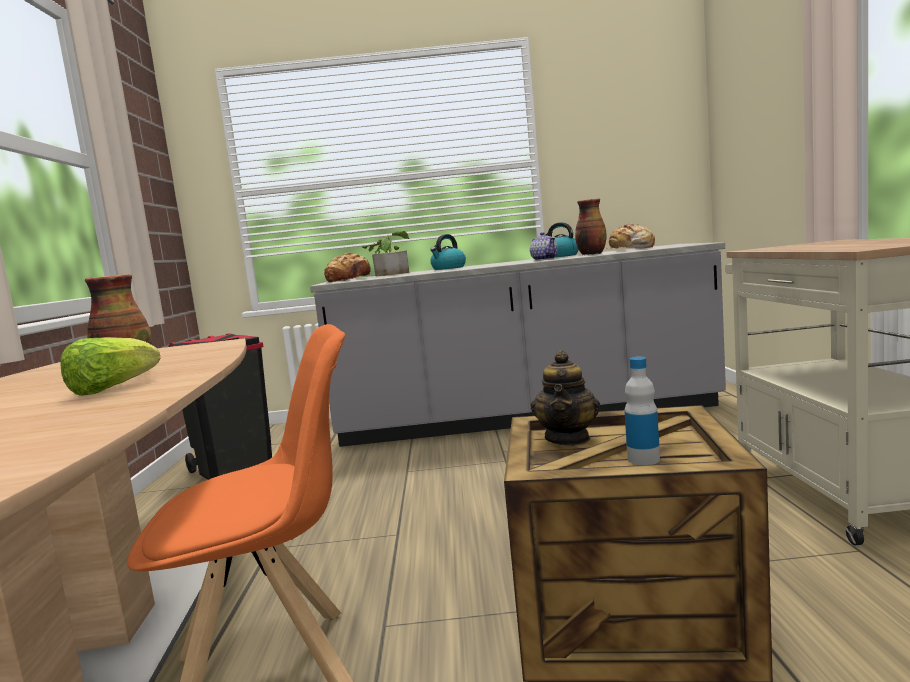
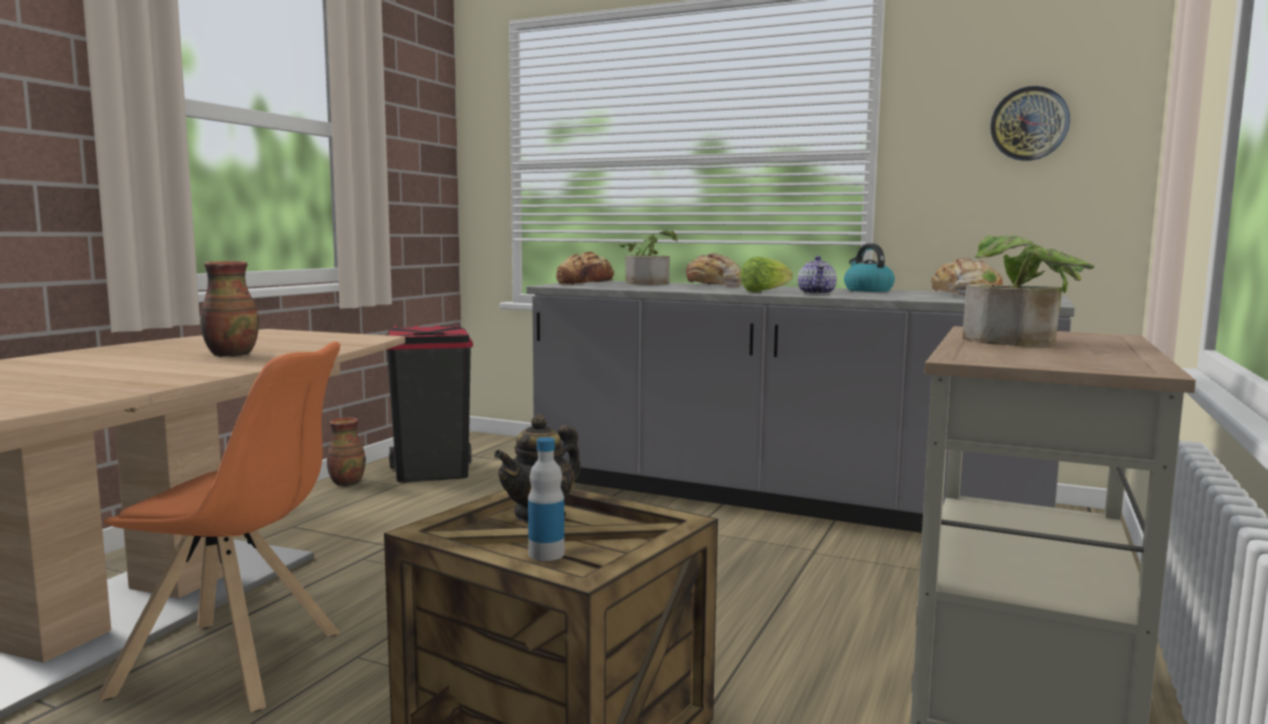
camera: 25 degrees right, 0 degrees up
(112, 388) = (183, 367): lettuce -> lettuce (764, 291)
(448, 268) = (712, 286): kettle -> bread
(591, 254) = (888, 295): vase -> vase (346, 482)
(634, 135) = (1029, 124): none -> wall clock
(820, 246) = (1018, 342): none -> potted plant

